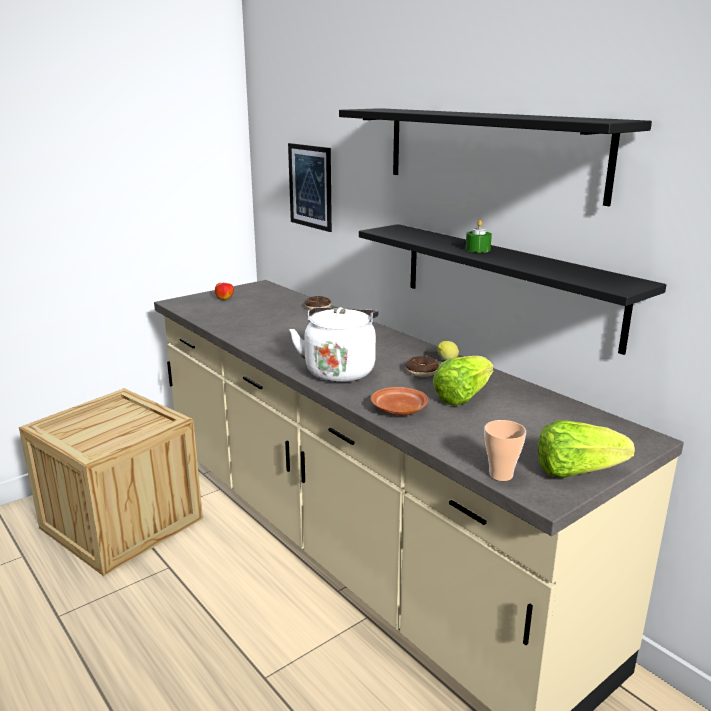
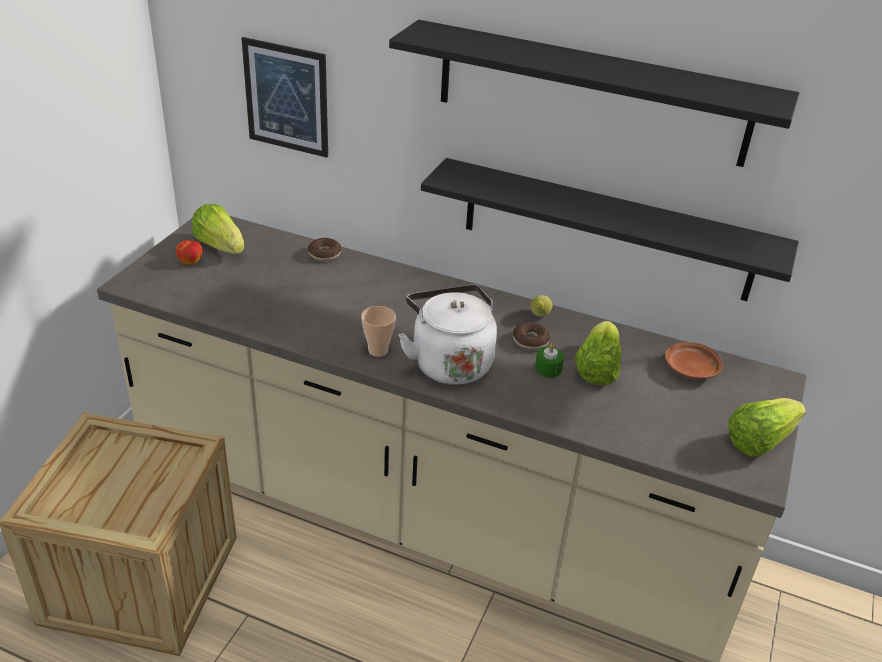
camera: 30 degrees left, 15 degrees up
(253, 295) = (220, 246): none -> lettuce
(398, 410) = (557, 407): brown plate -> brown plate (691, 369)
(478, 249) = (587, 206): green candle -> green candle (548, 369)
(501, 475) = (709, 466): cup -> cup (378, 351)

